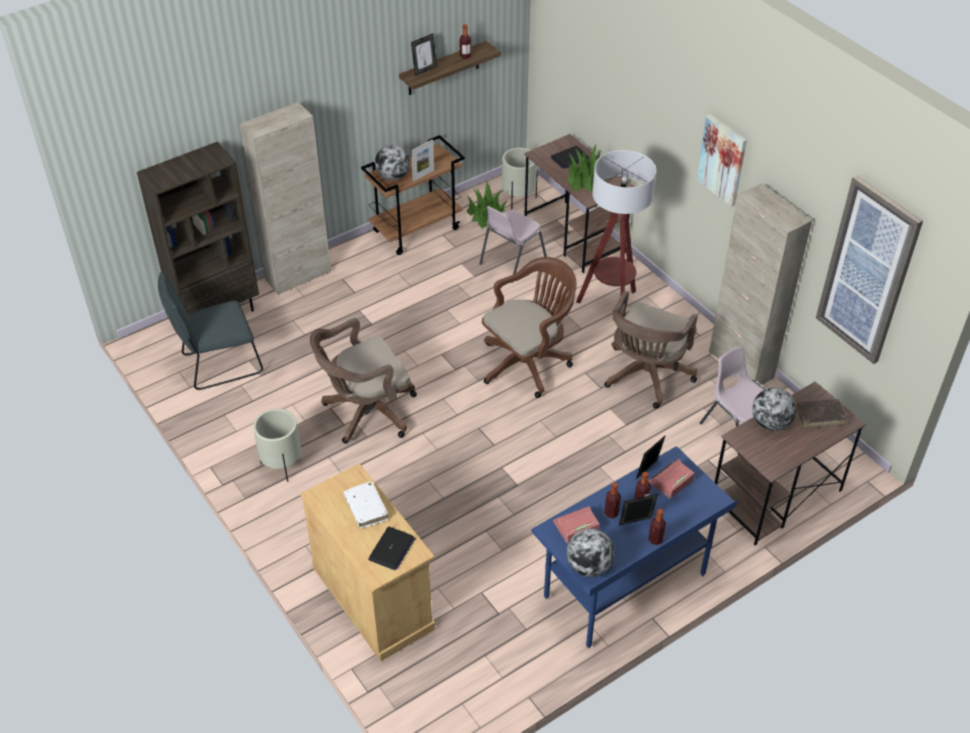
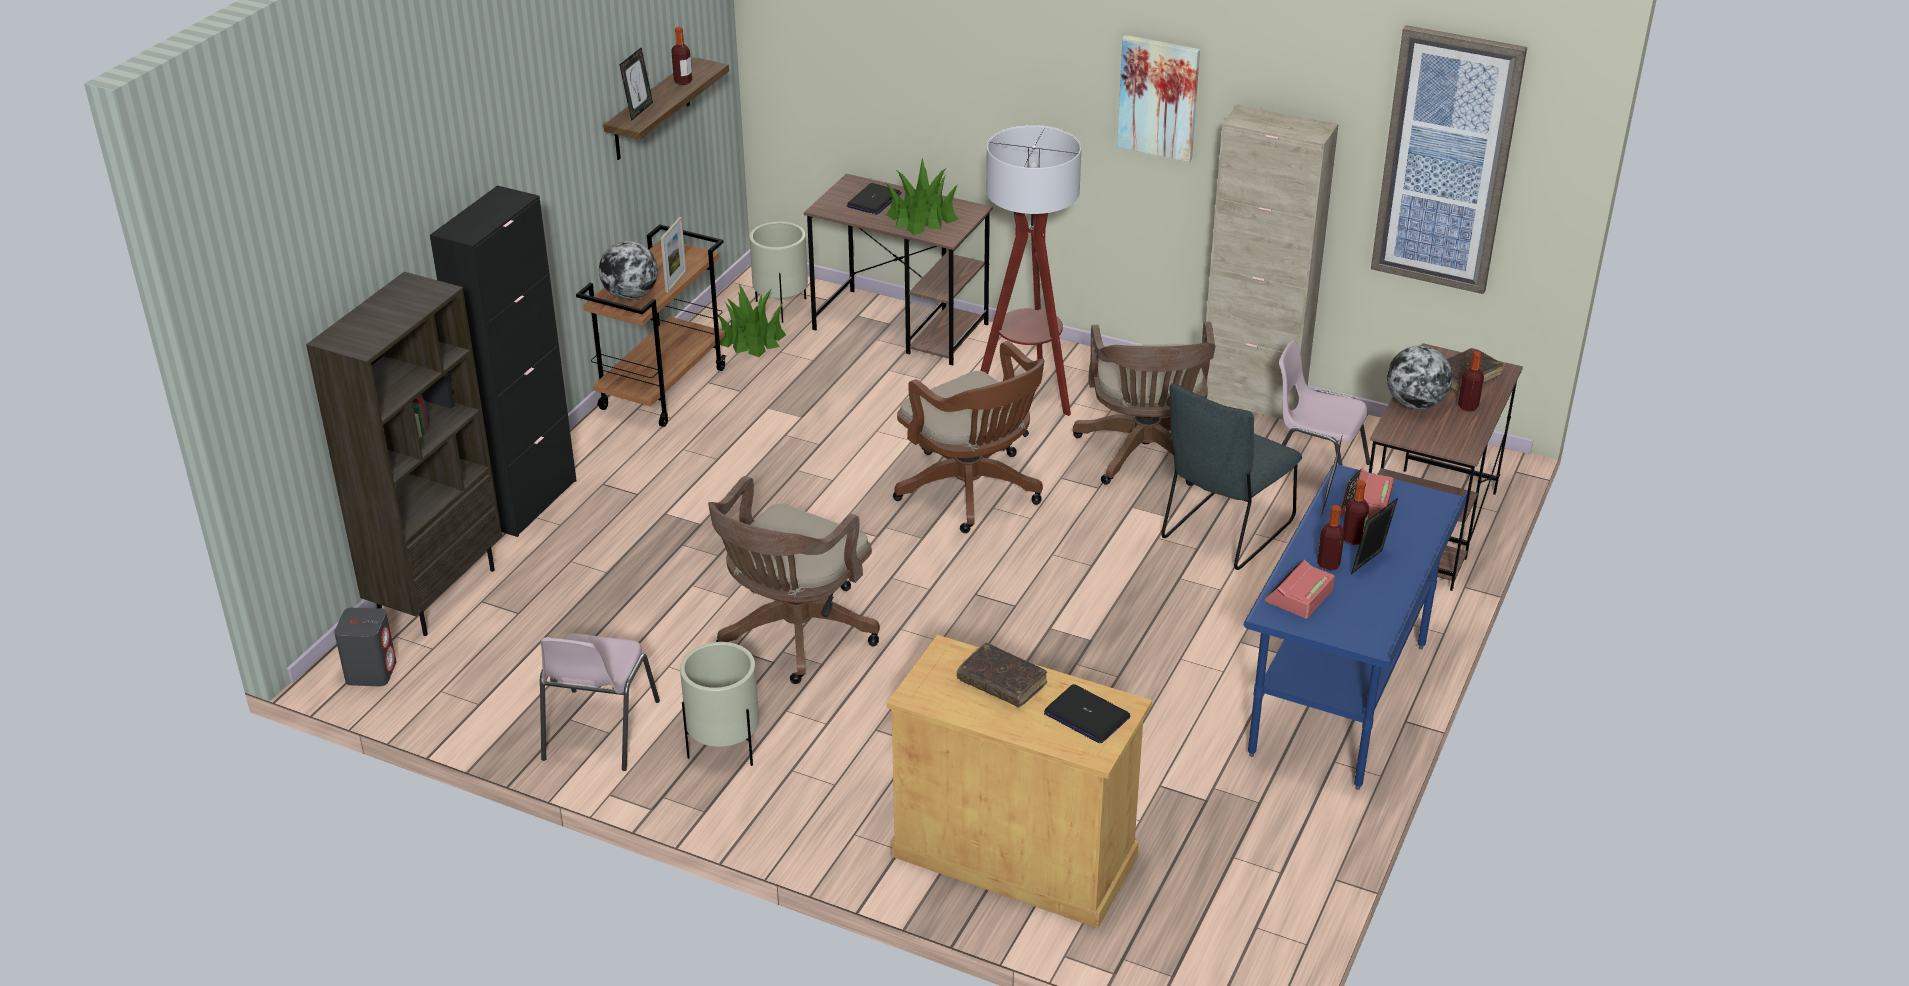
camera: 30 degrees left, 10 degrees down
(156, 347) = (371, 672): none -> grey speaker
(218, 365) = (500, 658): grey chair -> grey chair (1223, 533)
(298, 276) = (528, 502): beige cabinet -> black cabinet
(366, 508) = (1002, 683): white book -> brown book
(391, 549) = (1086, 715): laptop -> laptop turned 135 degrees clockwise
(511, 260) = (838, 382): pink chair -> pink chair (598, 731)
(528, 362) = (973, 492): brown office chair -> brown office chair turned 120 degrees clockwise
(589, 566) = (1359, 633): globe -> none
(655, 539) = (1410, 572): bottle -> bottle (1468, 406)

